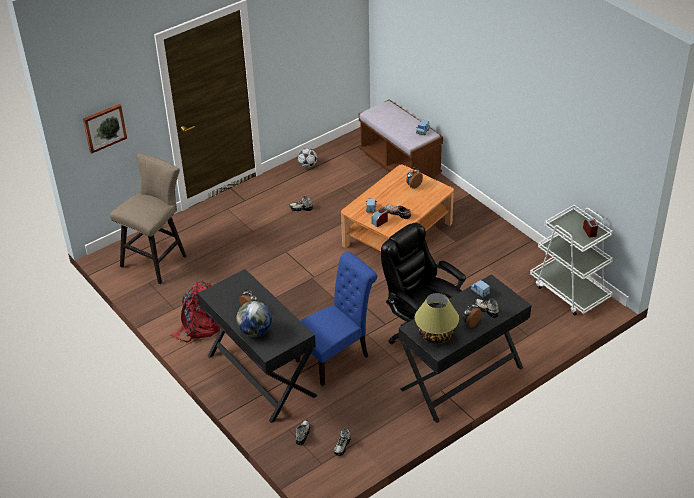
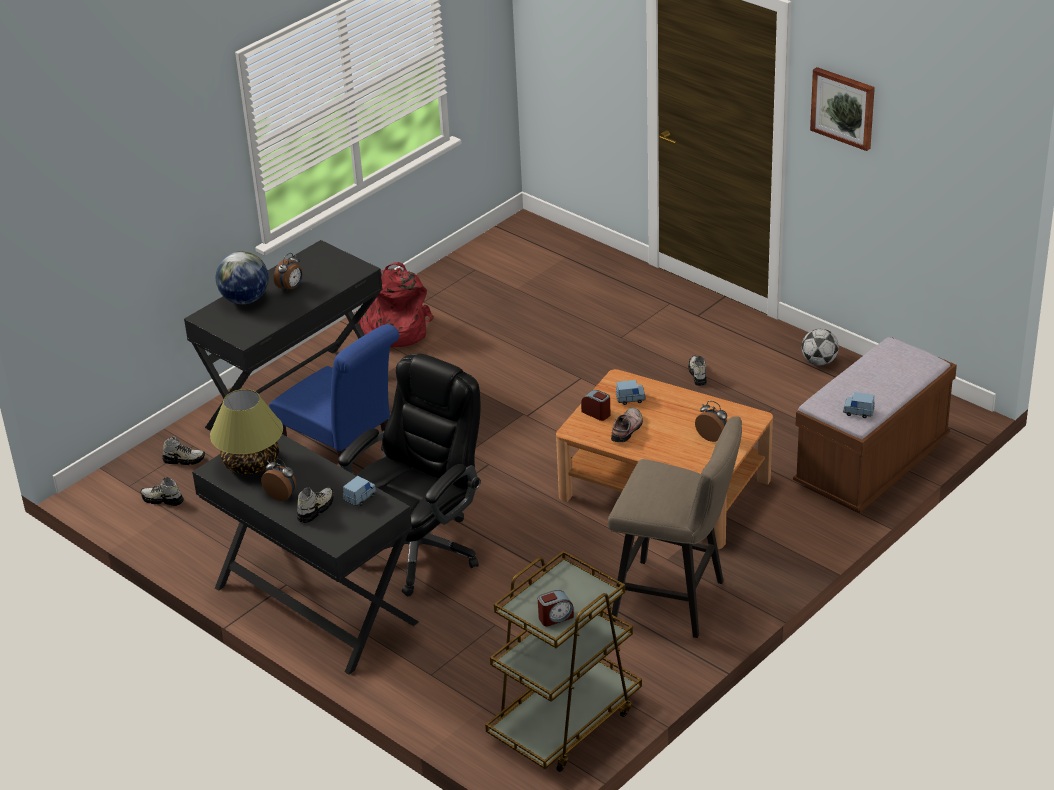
camera: 80 degrees right, 5 degrees down
(104, 127) = (564, 41): picture -> picture (843, 107)
(157, 259) = (528, 265): beige stool -> beige stool (676, 602)
(569, 291) = (564, 721): white cart -> brown cart

